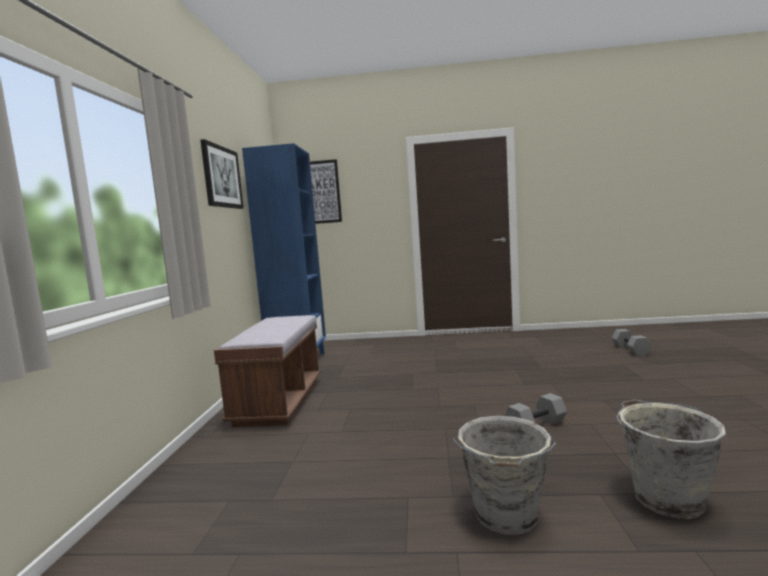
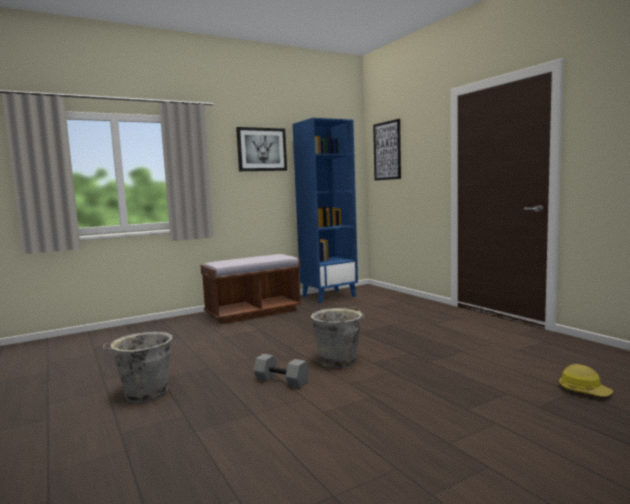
camera: 55 degrees right, 0 degrees up
(629, 350) = (584, 390): grey dumbbell -> hard hat
(665, 497) = (190, 437): grey bucket -> grey bucket (339, 361)

